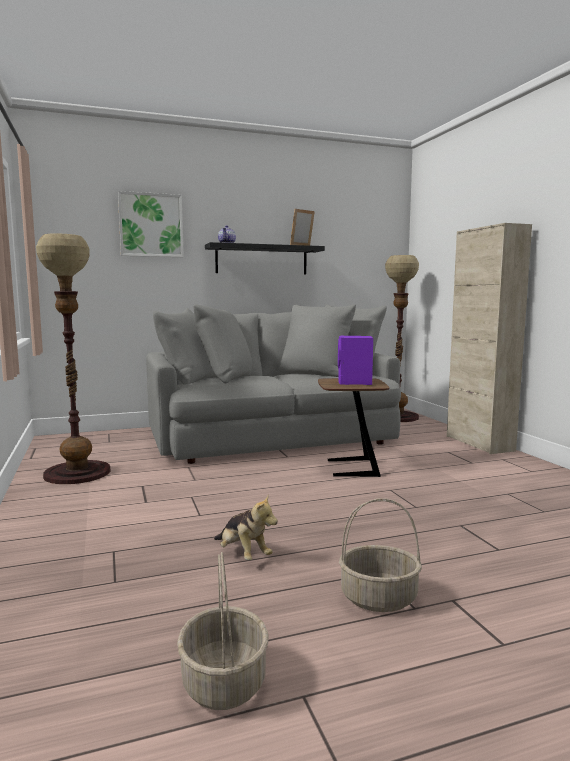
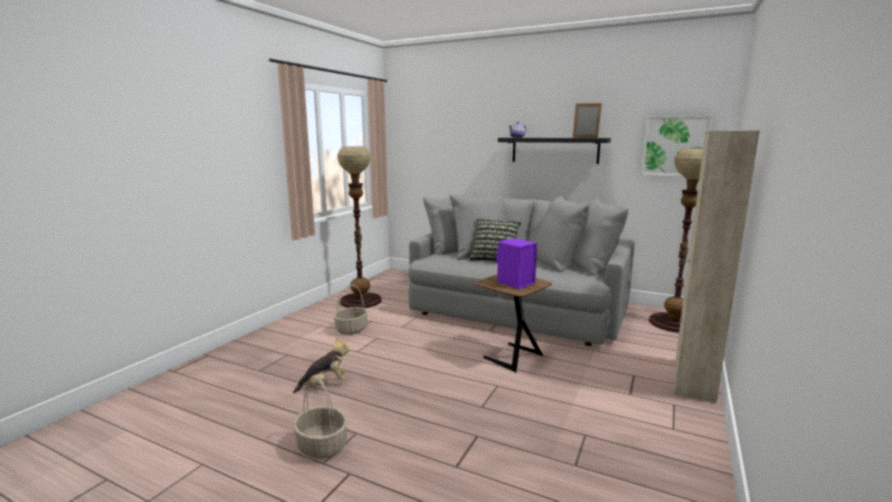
camera: 45 degrees right, 5 degrees up
(151, 225) = (465, 123): picture -> picture (675, 146)
(225, 682) = (198, 438): basket -> basket (351, 330)
(243, 554) = (325, 385): plush toy -> plush toy turned 120 degrees counterclockwise
(261, 378) = (495, 260): none -> pillow

